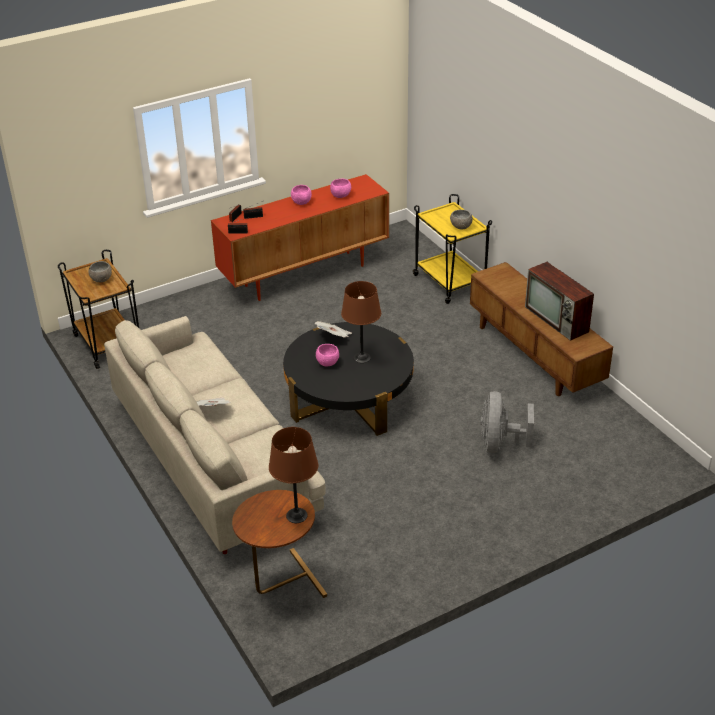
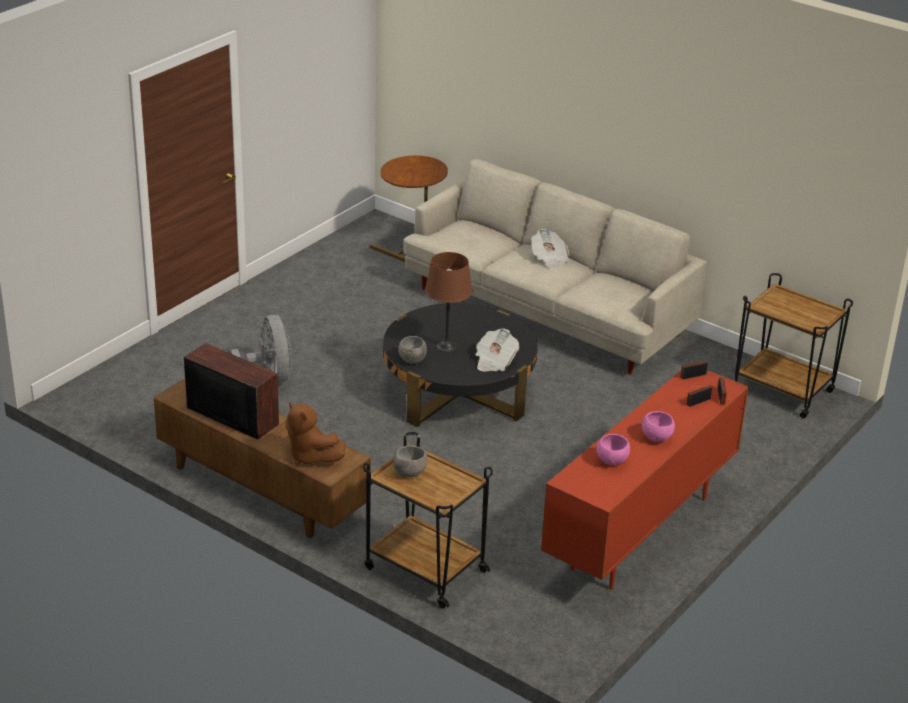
camera: 155 degrees right, 5 degrees down
(102, 279) = (792, 312): grey bowl -> grey bowl (412, 360)
(296, 516) = (396, 173): brown table lamp -> none
(327, 363) = (480, 334): pink bowl -> none
(450, 283) = (424, 569): yellow cart -> brown cart
(511, 281) = (310, 456): none -> brown plush toy

